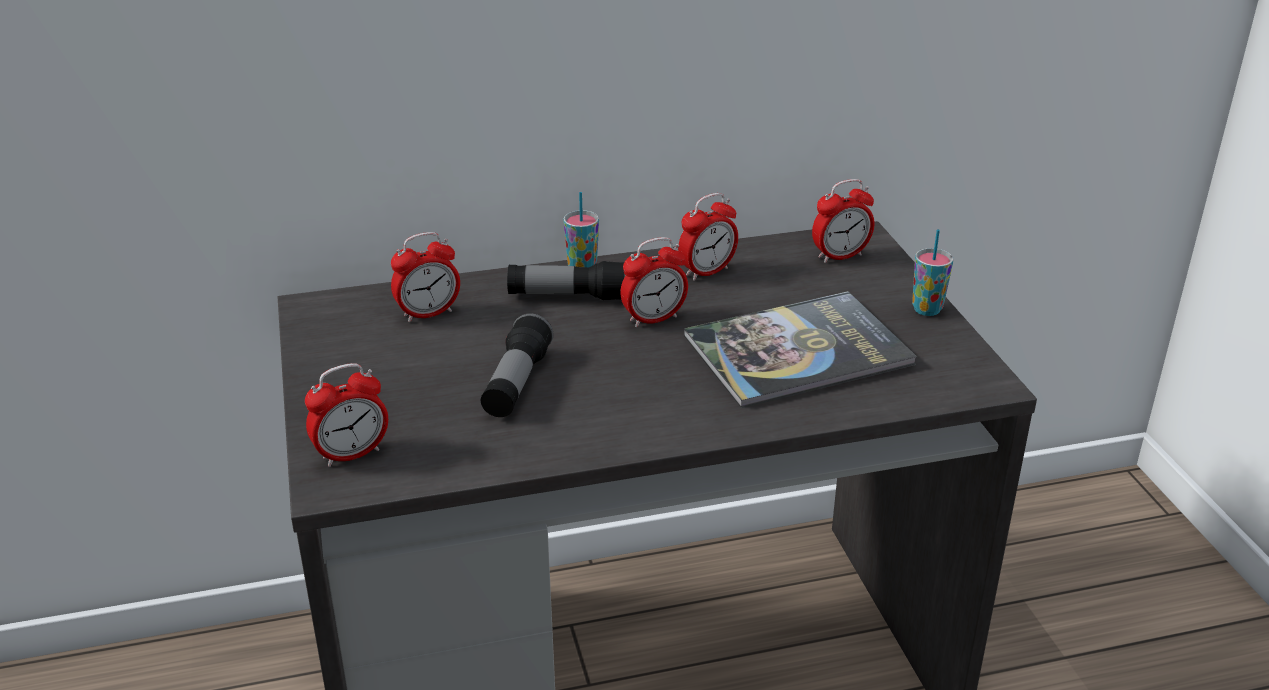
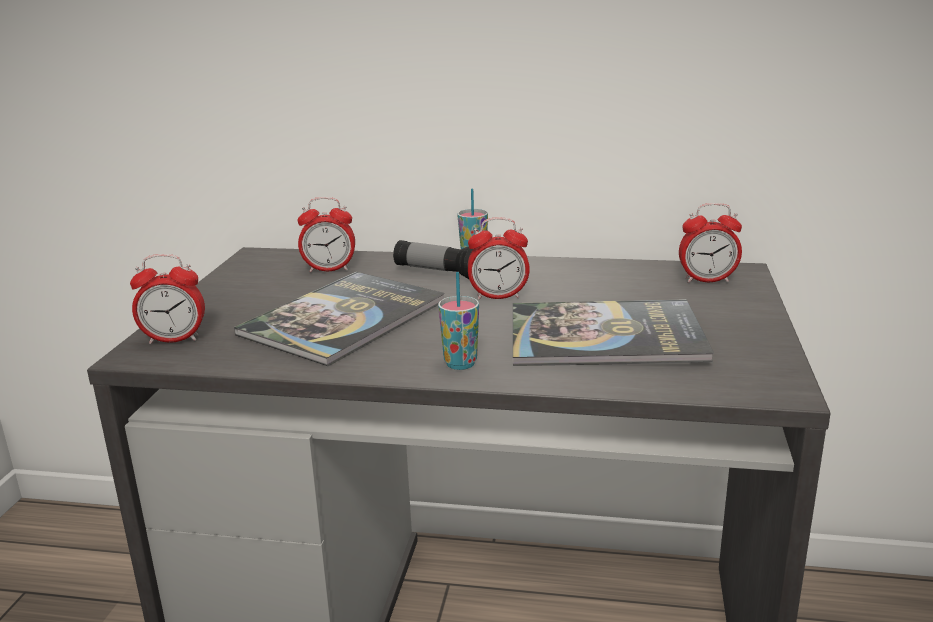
camera: 25 degrees right, 10 degrees down
(516, 384) = (344, 319): flashlight -> book
(707, 272) = (575, 275): alarm clock -> none
(927, 309) = (762, 326): cup -> cup (460, 364)

